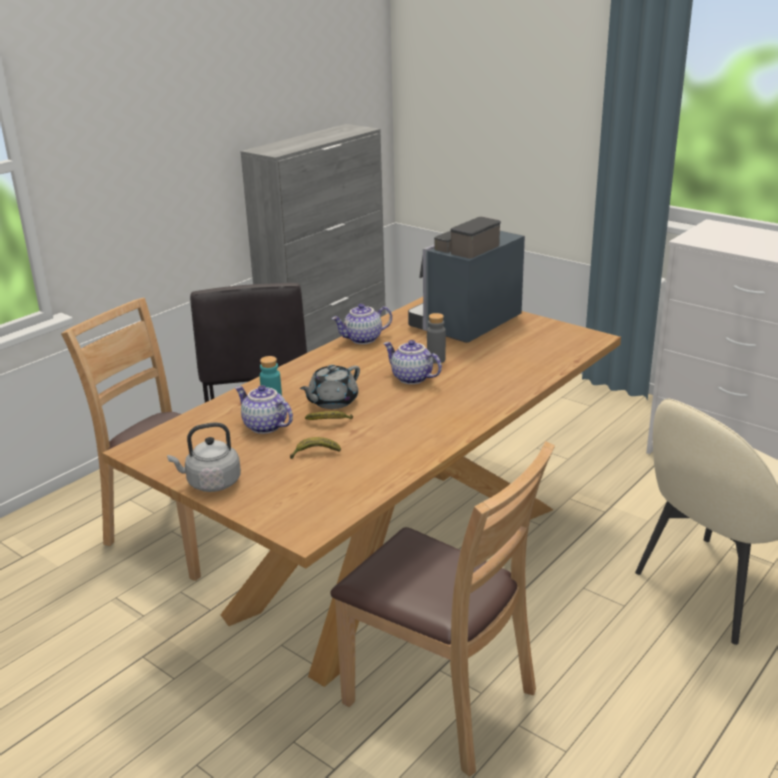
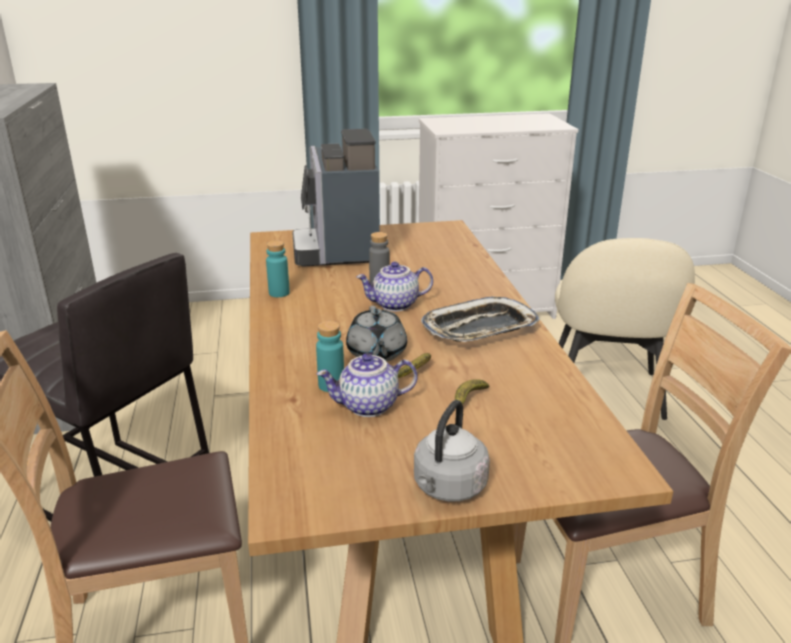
camera: 50 degrees left, 0 degrees up
(363, 339) = (279, 293): teapot -> turquoise bottle
(425, 418) = (479, 329): none -> tray

